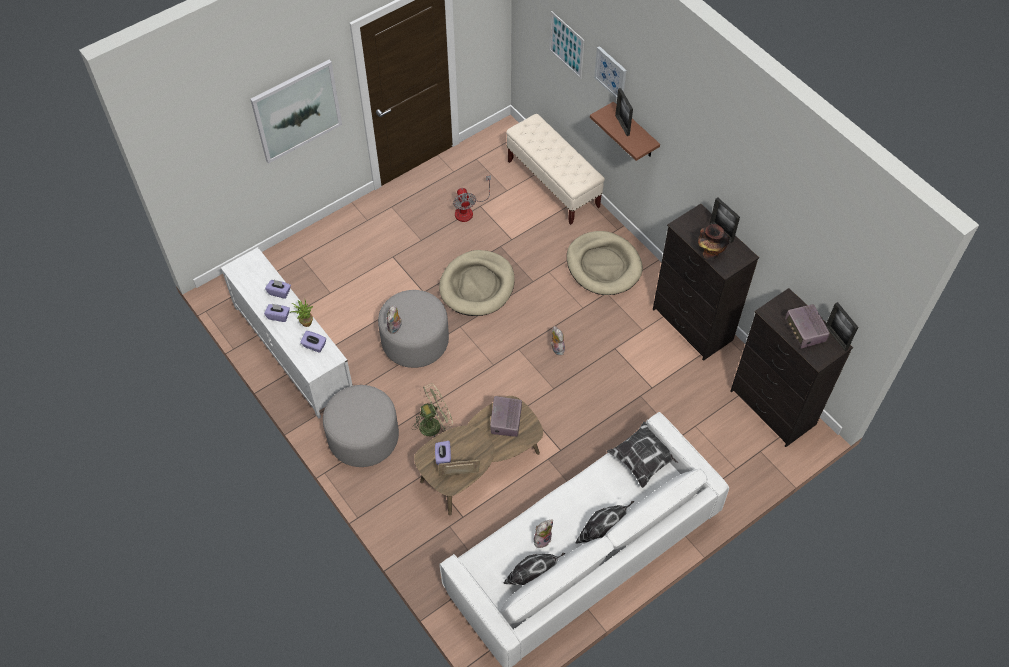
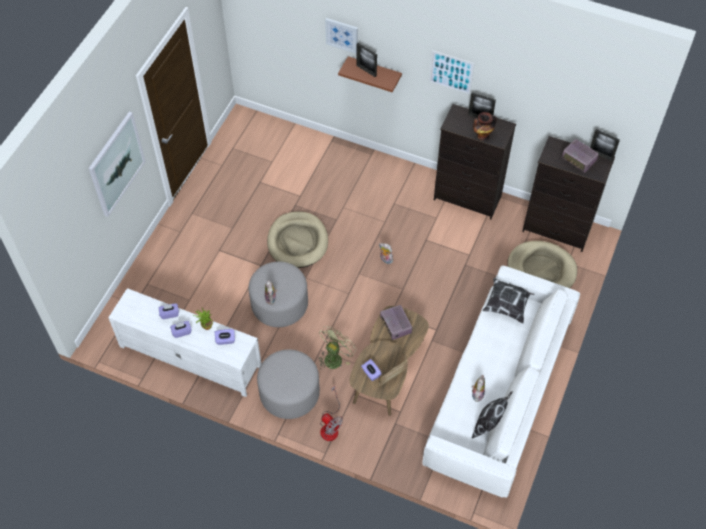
camera: 30 degrees left, 0 degrees up
(468, 210) = (252, 189): fan -> fan (330, 426)
(553, 184) = (303, 142): beige bench -> none
(566, 45) = (290, 28): picture -> picture (451, 72)
(602, 533) = (514, 368): pillow -> none
(603, 265) = (379, 184): beige dog bed -> beige dog bed (541, 270)

